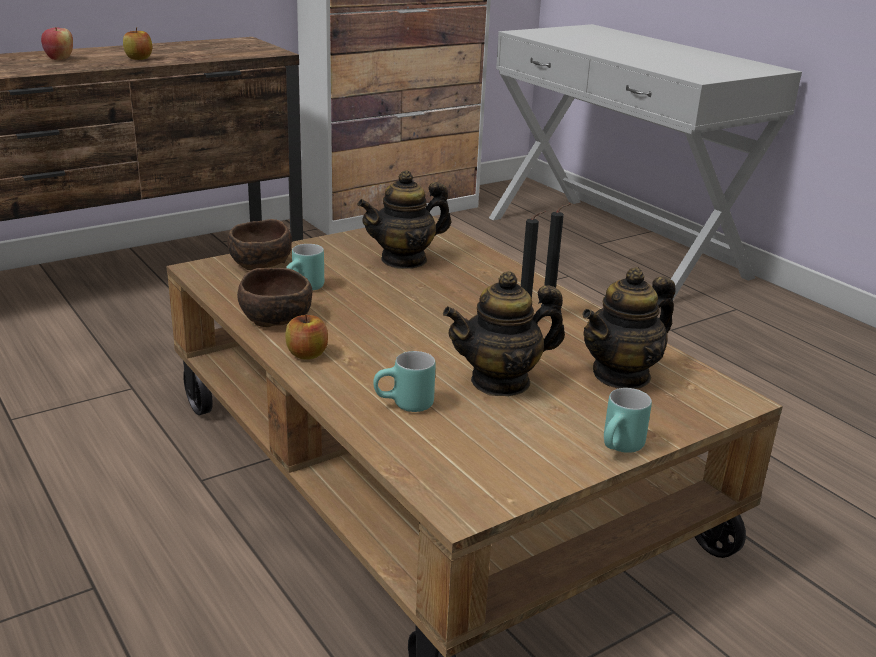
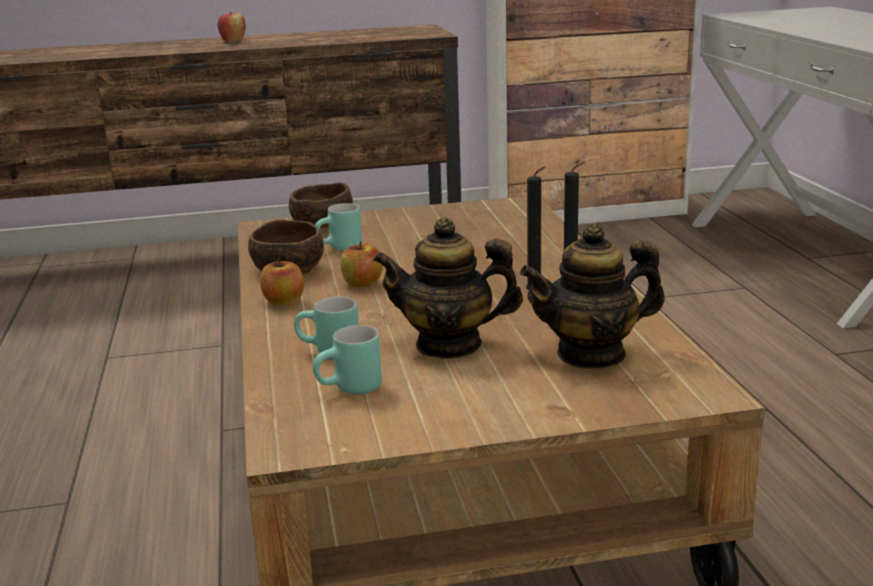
camera: 25 degrees right, 5 degrees down
(139, 58) = (301, 40): apple -> apple (362, 283)
(404, 260) = (465, 232): teapot -> none
(622, 449) = (515, 422): turquoise mug -> turquoise mug (351, 391)

